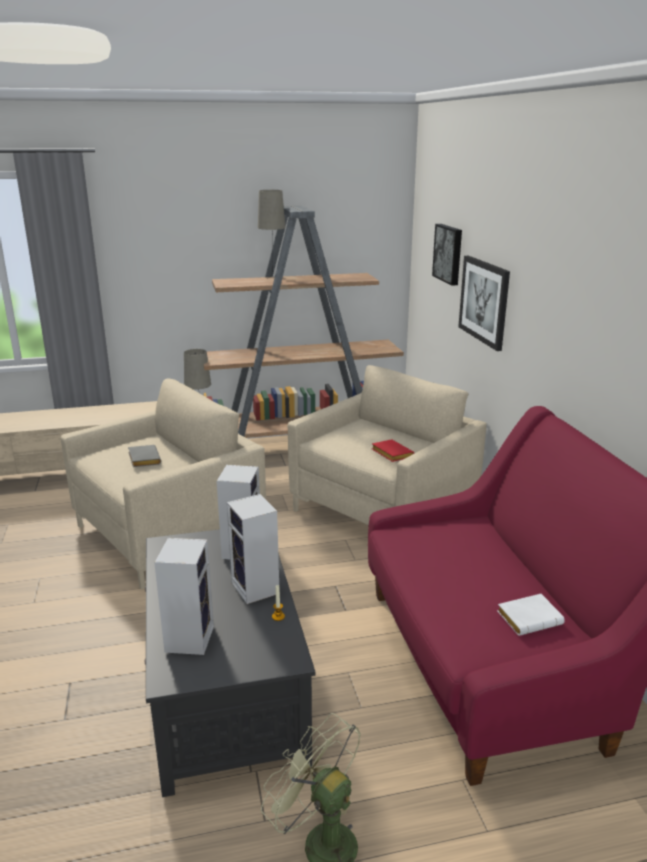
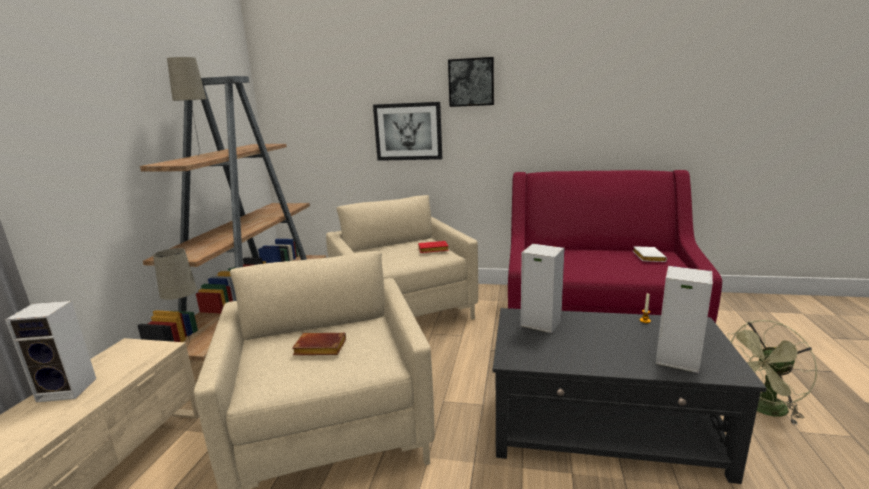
camera: 65 degrees left, 5 degrees down
(143, 459) = (318, 349): grey book -> brown book
(257, 589) = (604, 324): speaker -> speaker (70, 389)
(449, 253) = (340, 110): picture -> picture (471, 82)

